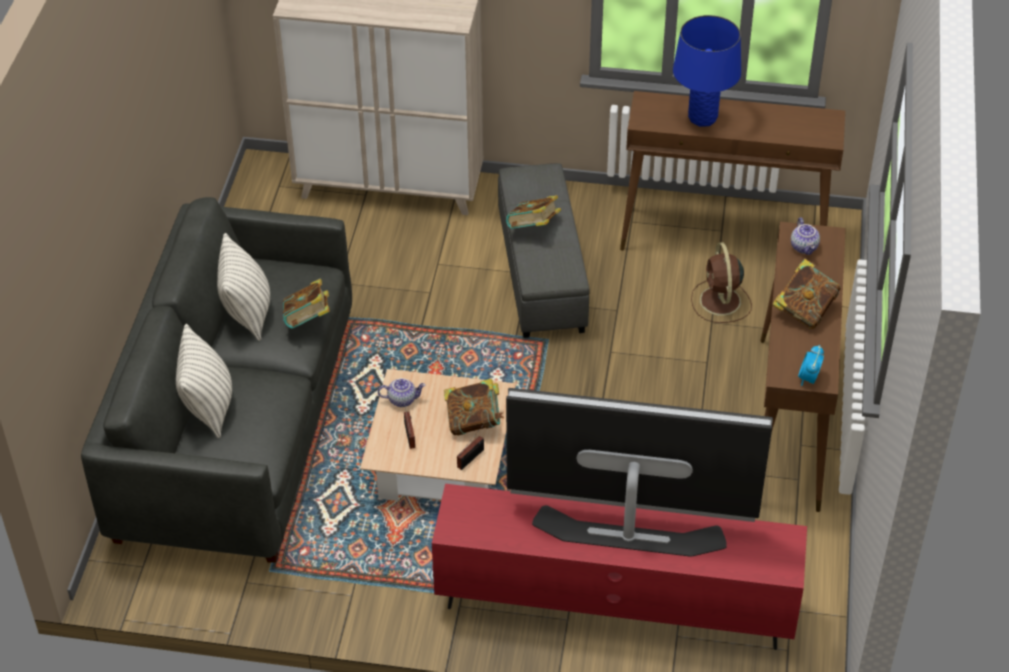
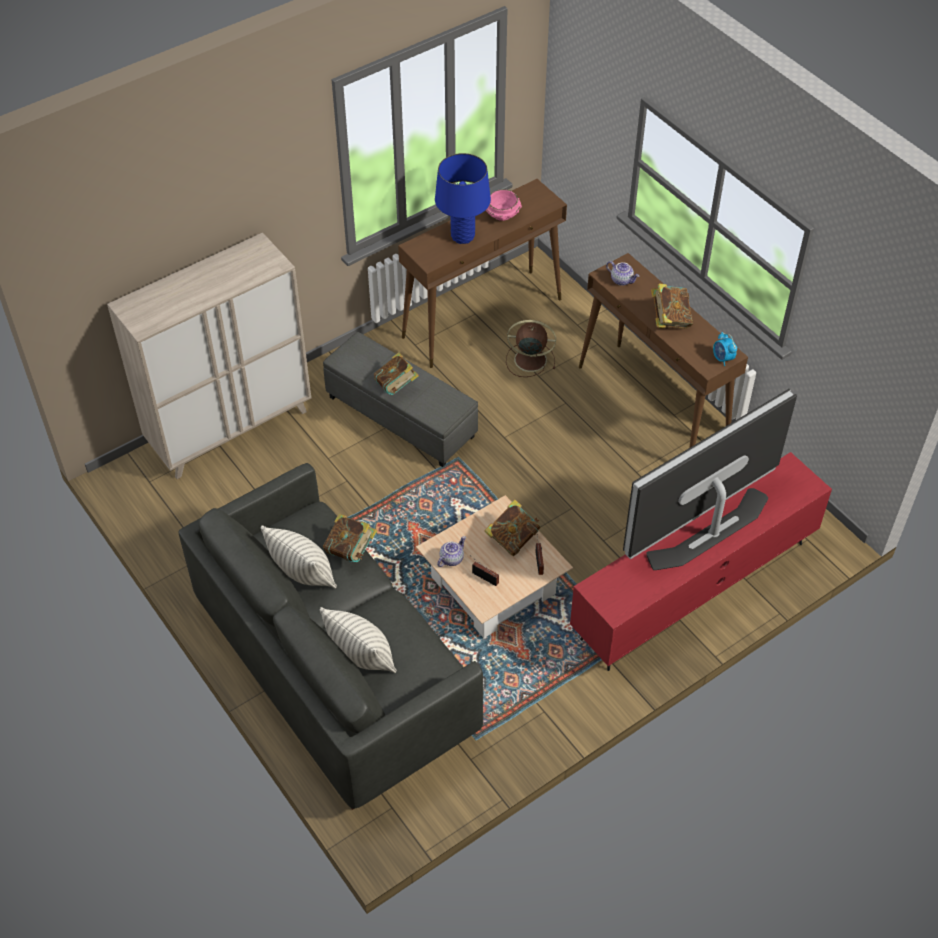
camera: 45 degrees left, 5 degrees up
(720, 302) = (529, 360): brown fan -> brown fan turned 150 degrees clockwise
(766, 122) = (503, 215): none -> pink bowl

